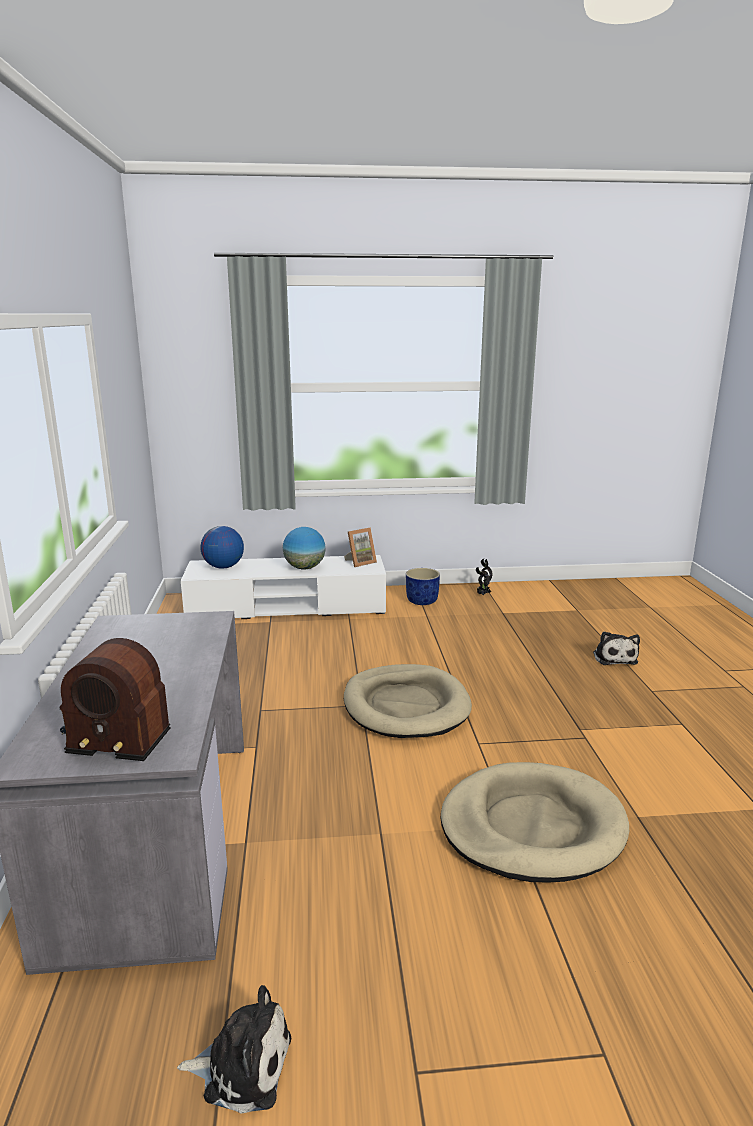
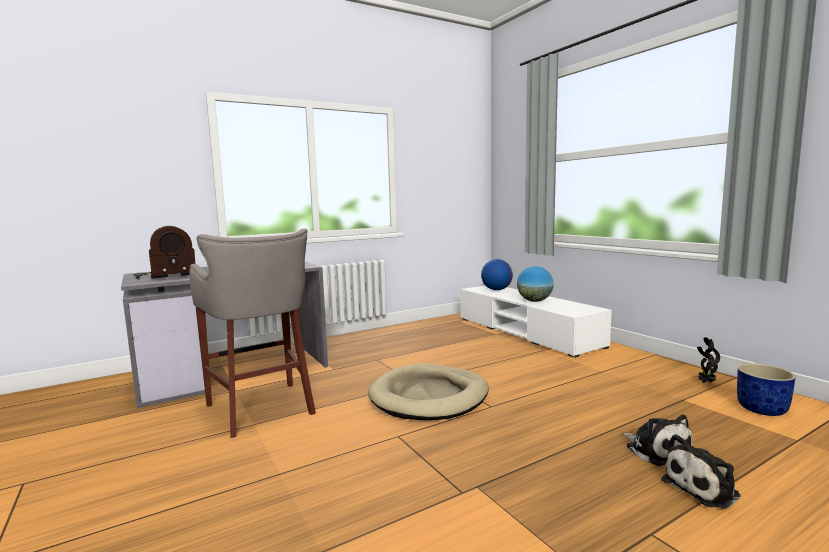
camera: 65 degrees right, 10 degrees down
(116, 730) = (165, 275): radio -> radio turned 105 degrees counterclockwise
(242, 1065) = (58, 433): plush toy -> plush toy (656, 450)
(341, 822) = (263, 409): none -> grey stool
(360, 562) = (579, 308): picture frame -> none
(421, 601) = (628, 363): blue planter -> blue planter (761, 409)
(531, 827) = (280, 484): beige dog bed -> none

